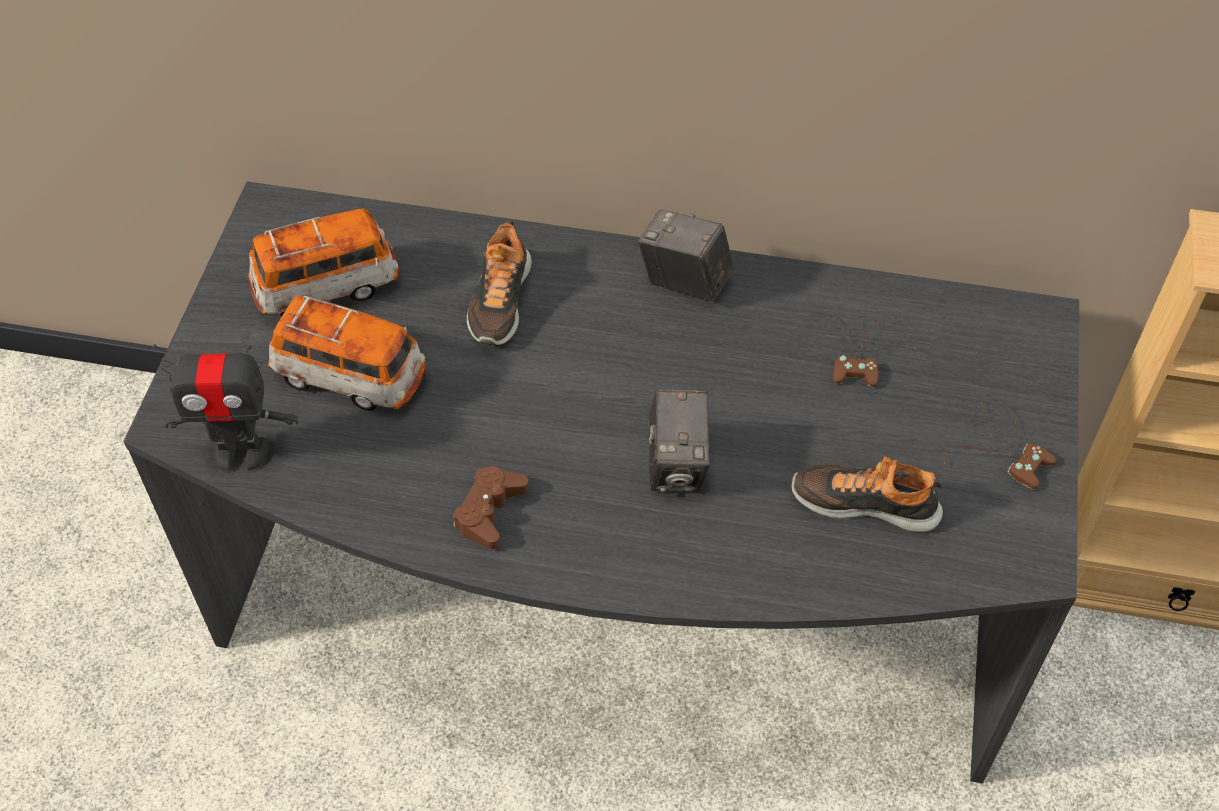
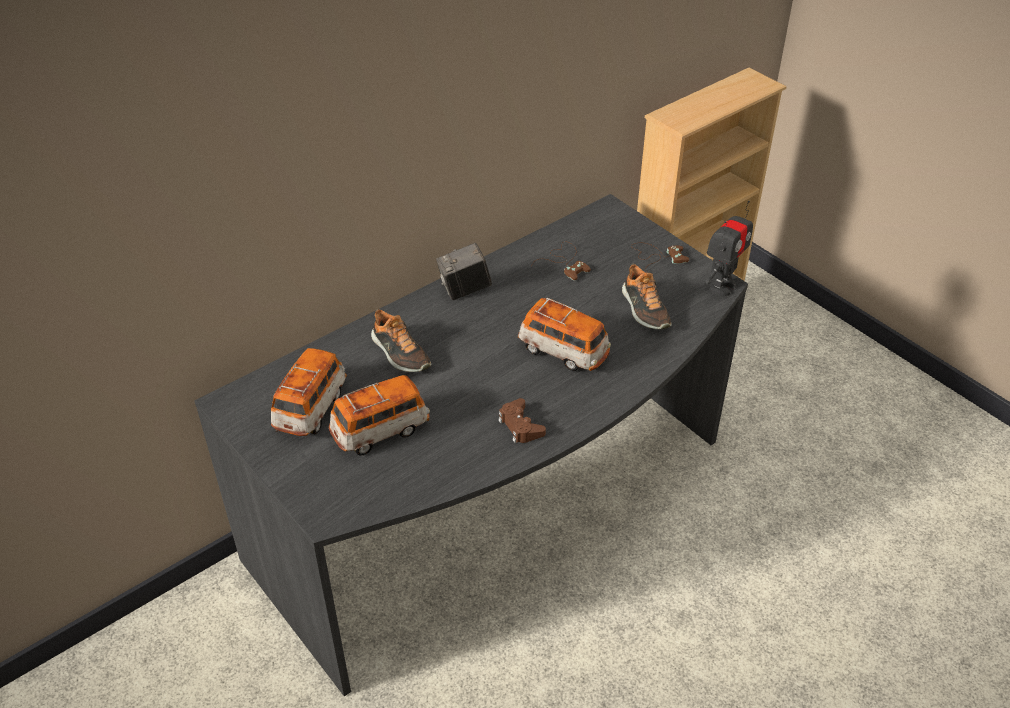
camera: 50 degrees left, 10 degrees down
(241, 453) = (379, 498): toy robot -> toy robot (722, 287)
(677, 465) = (563, 352): camera -> toy car
(865, 502) = (644, 309): shoe -> shoe turned 75 degrees counterclockwise

